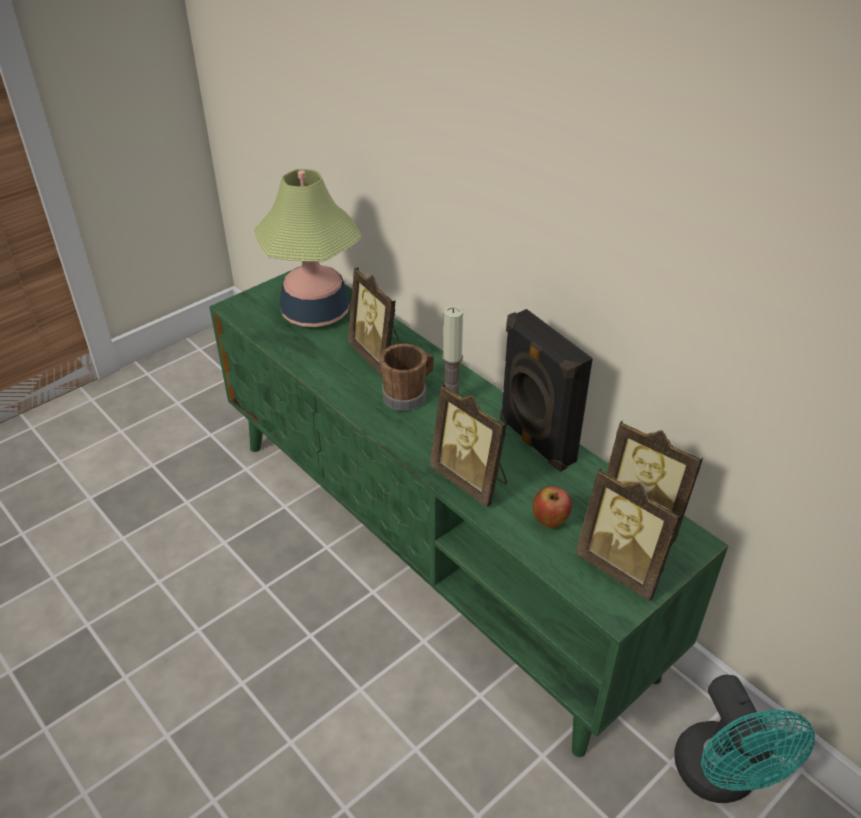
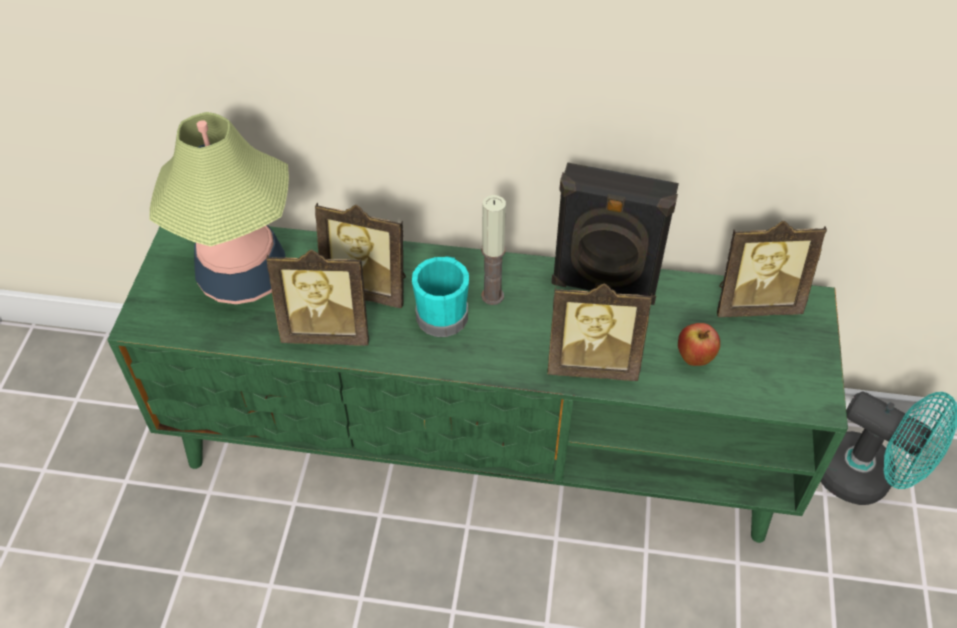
camera: 40 degrees left, 10 degrees up
(408, 395) = (443, 312): brown mug -> turquoise mug
(623, 567) = (787, 361): picture frame -> picture frame (328, 330)

